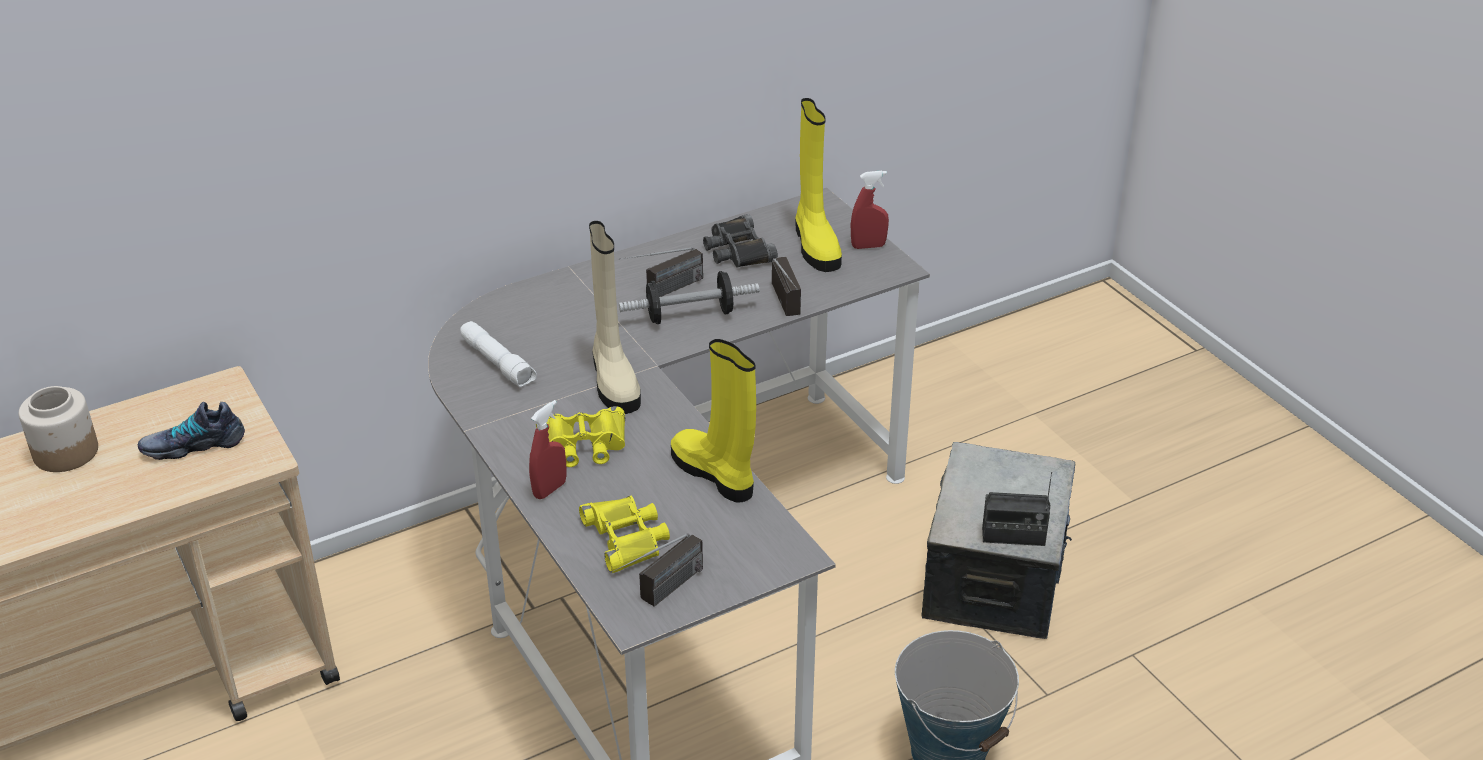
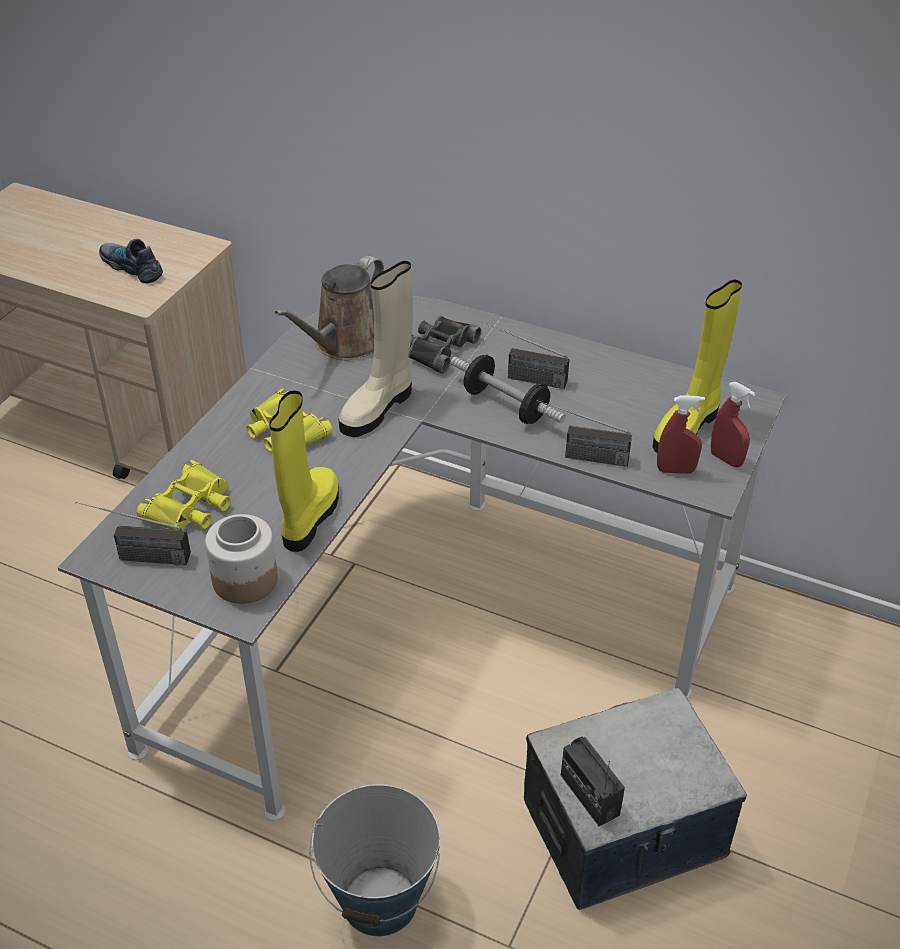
camera: 55 degrees right, 5 degrees up
(65, 453) = (85, 228): jar -> jar (244, 580)
(499, 363) = (345, 344): white flashlight -> brown watering can
(550, 489) = (217, 440): red spray bottle -> red spray bottle (675, 470)
(737, 250) = (626, 388): black binoculars -> black binoculars (438, 348)
(791, 307) = (579, 456): radio -> radio turned 60 degrees clockwise

